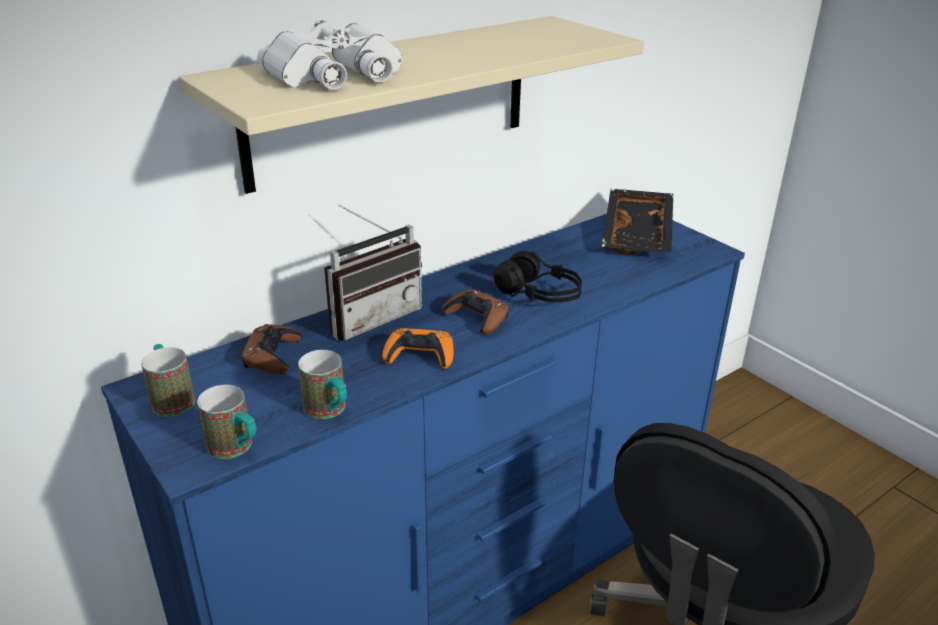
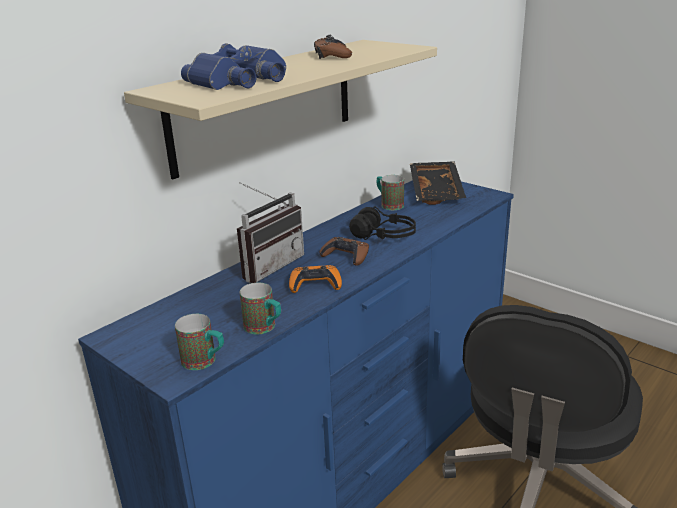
camera: 10 degrees left, 5 degrees down
(171, 398) = (139, 338): mug -> mug (389, 204)
(272, 356) = (205, 300): brown game controller -> brown game controller (332, 55)
(336, 74) = (241, 81): white binoculars -> blue binoculars

